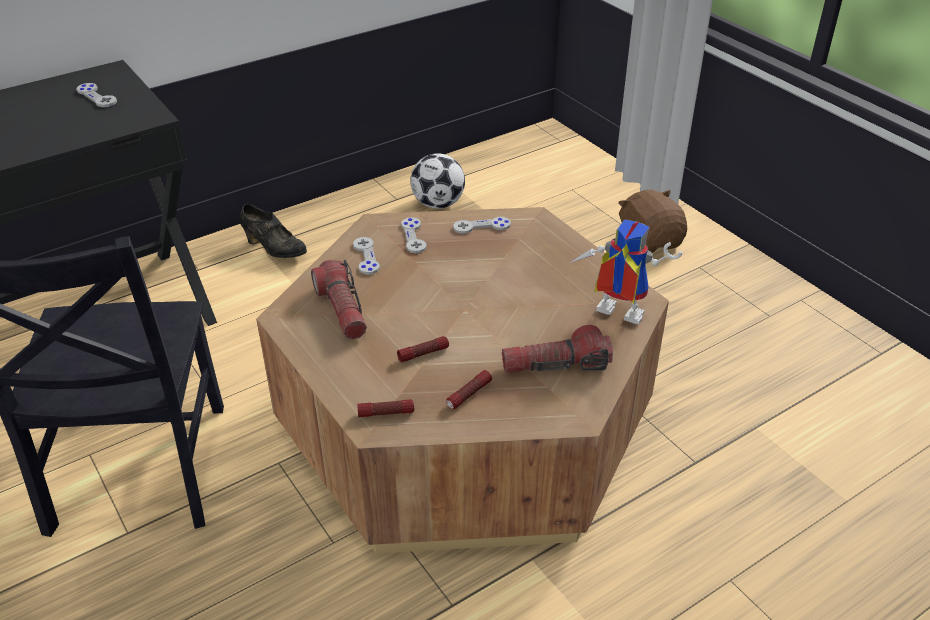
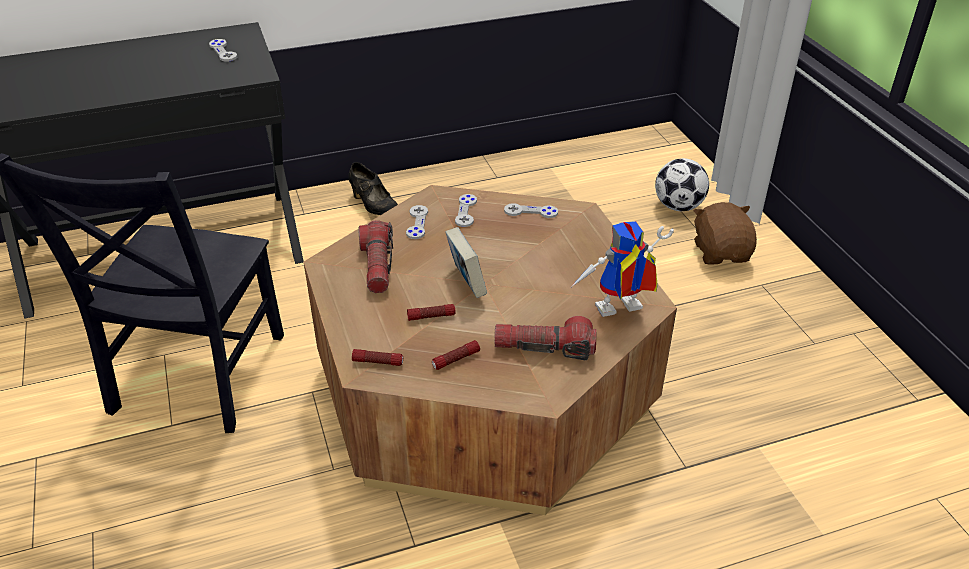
camera: 15 degrees right, 0 degrees up
(438, 204) = (533, 187): football -> football (678, 206)
(446, 312) = (466, 283): none -> book
(613, 315) = (617, 312): toy robot -> toy robot turned 60 degrees counterclockwise

